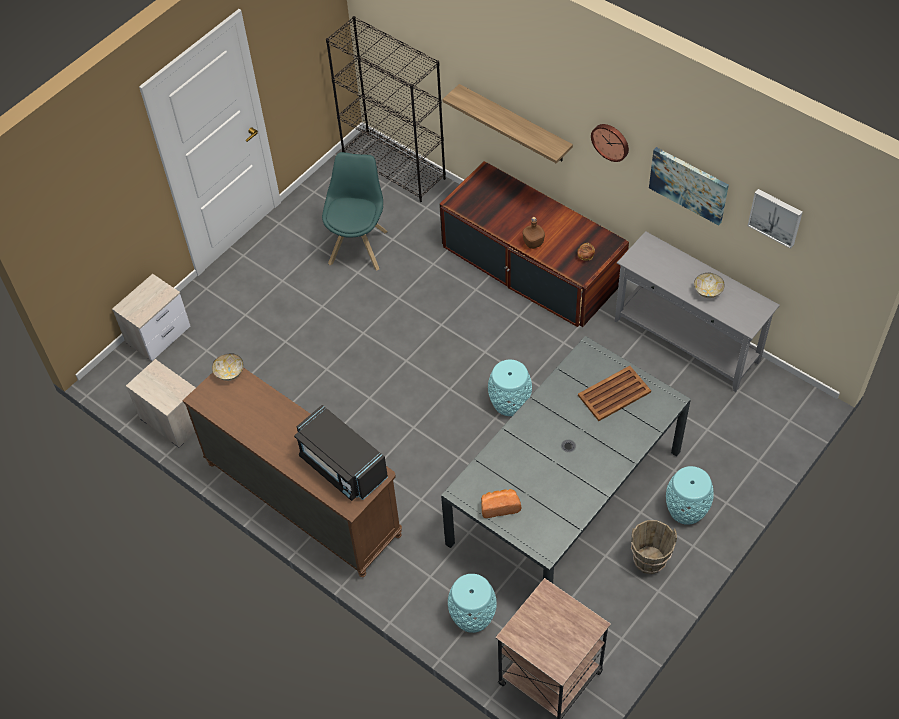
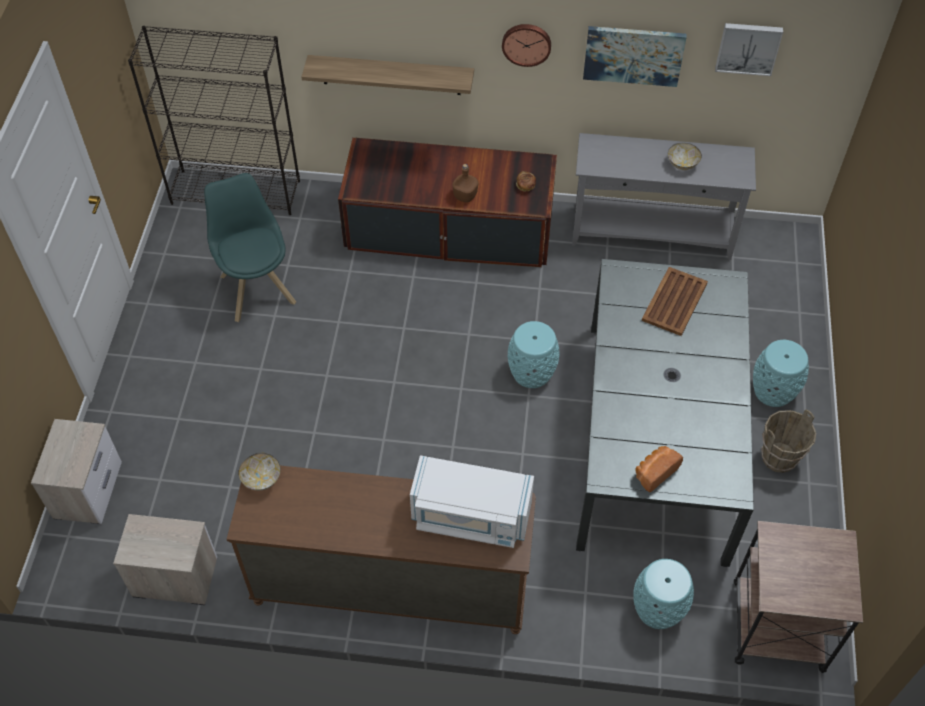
camera: 35 degrees left, 0 degrees up
(342, 466) = (470, 516): black microwave -> white microwave

